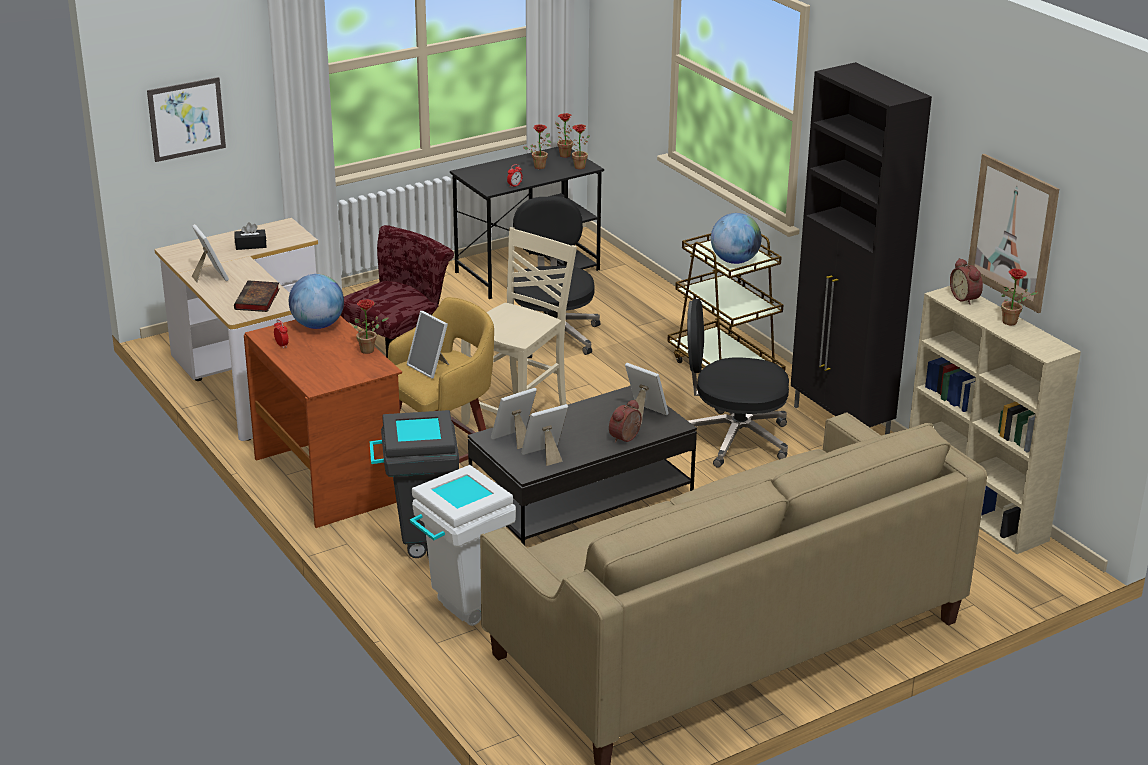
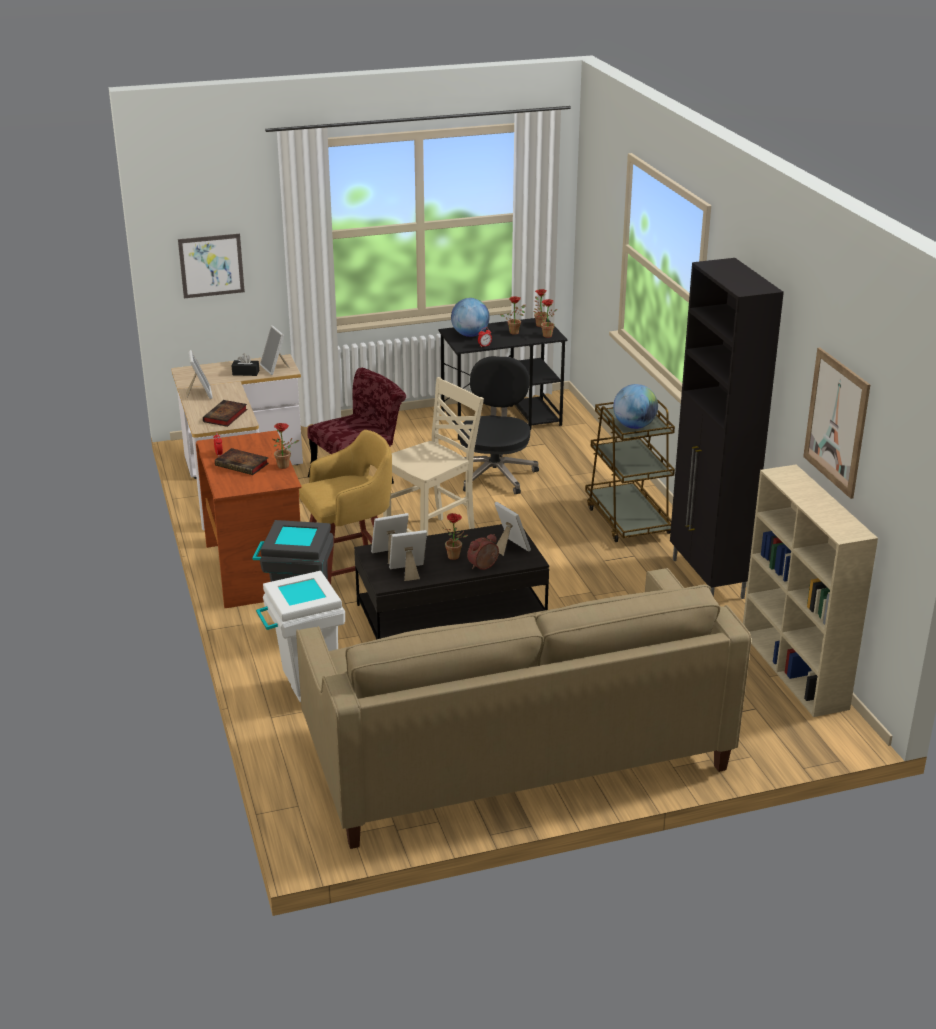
camera: 15 degrees right, 0 degrees up
(318, 325) = (256, 441): globe -> globe (470, 335)
(319, 354) = (243, 465): none -> book
(430, 367) = (339, 487): picture frame -> picture frame (275, 368)
(733, 439) = (605, 580): black office chair -> none
(966, 298) = (796, 478): alarm clock -> none
(1013, 322) = (827, 504): potted plant -> potted plant (456, 557)

